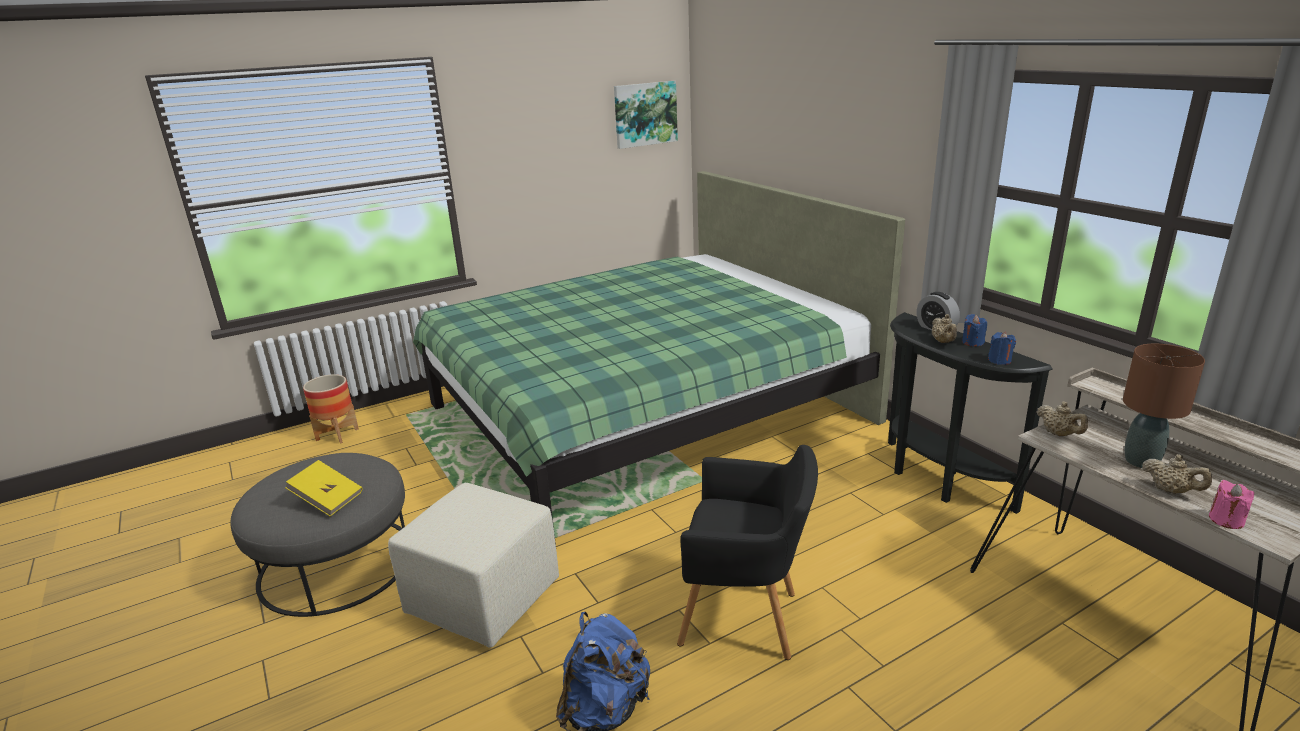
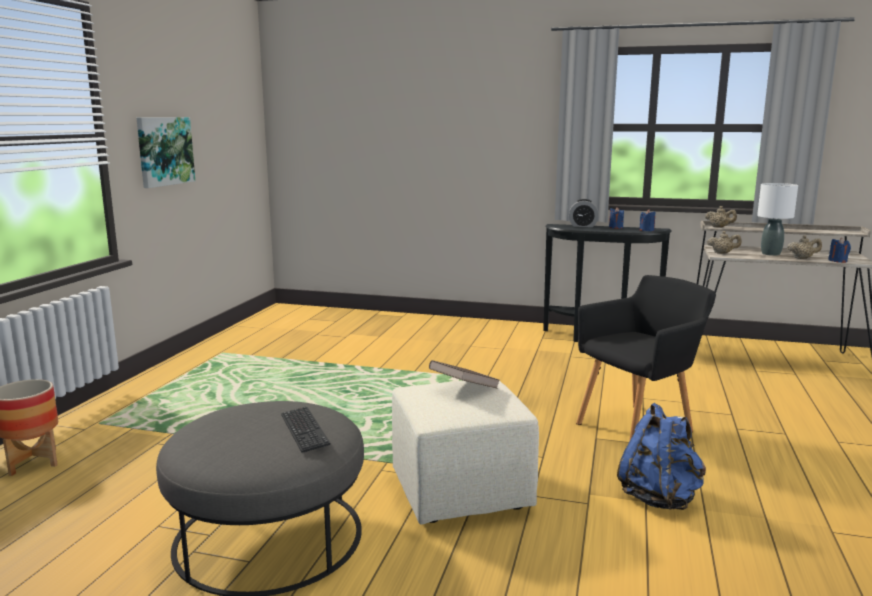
camera: 45 degrees left, 10 degrees down
(328, 500) = (304, 430): yellow book -> keyboard
(486, 510) = (464, 389): none -> brown book
(643, 413) = (351, 359): green bed -> none
(645, 114) = (238, 99): picture -> picture (164, 151)
(943, 342) = (602, 229): beige teapot -> beige teapot (719, 227)
(1141, 462) = (771, 254): brown table lamp -> white table lamp
(1226, 520) = (838, 261): pink candle -> blue candle

